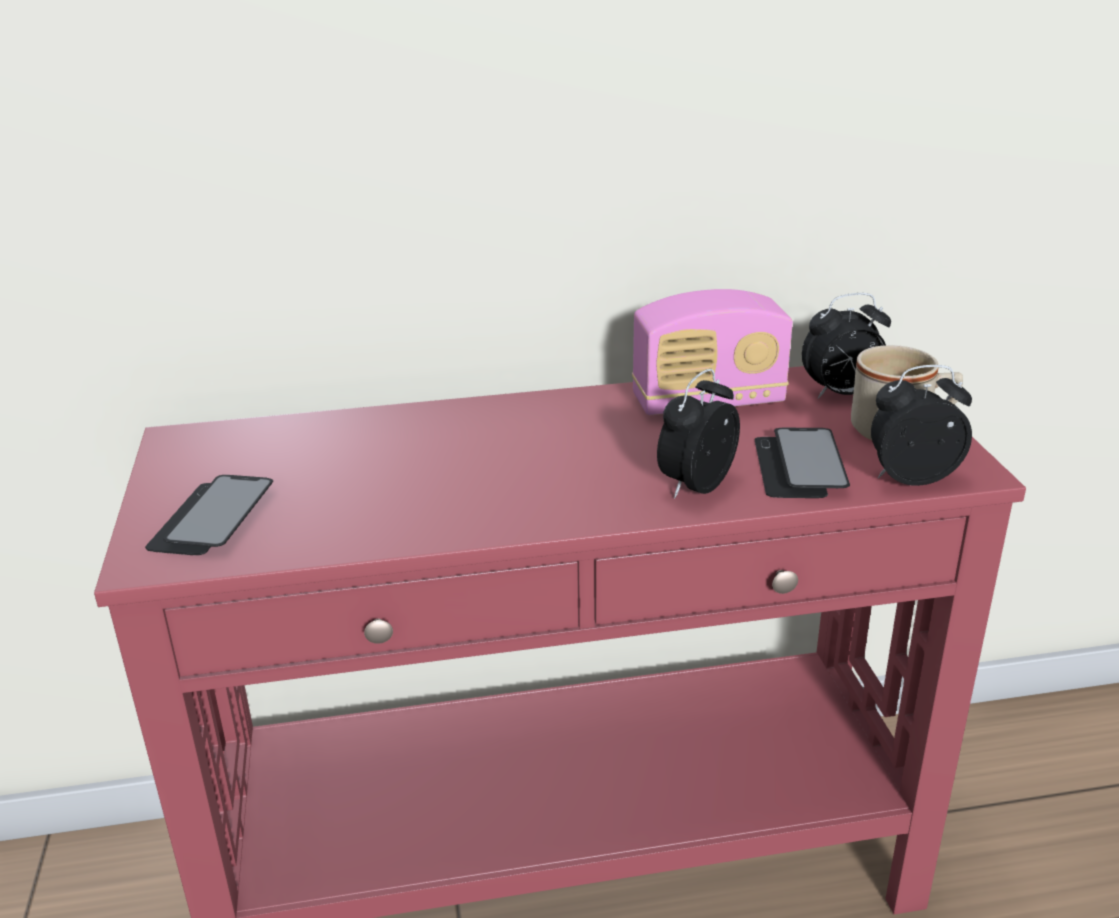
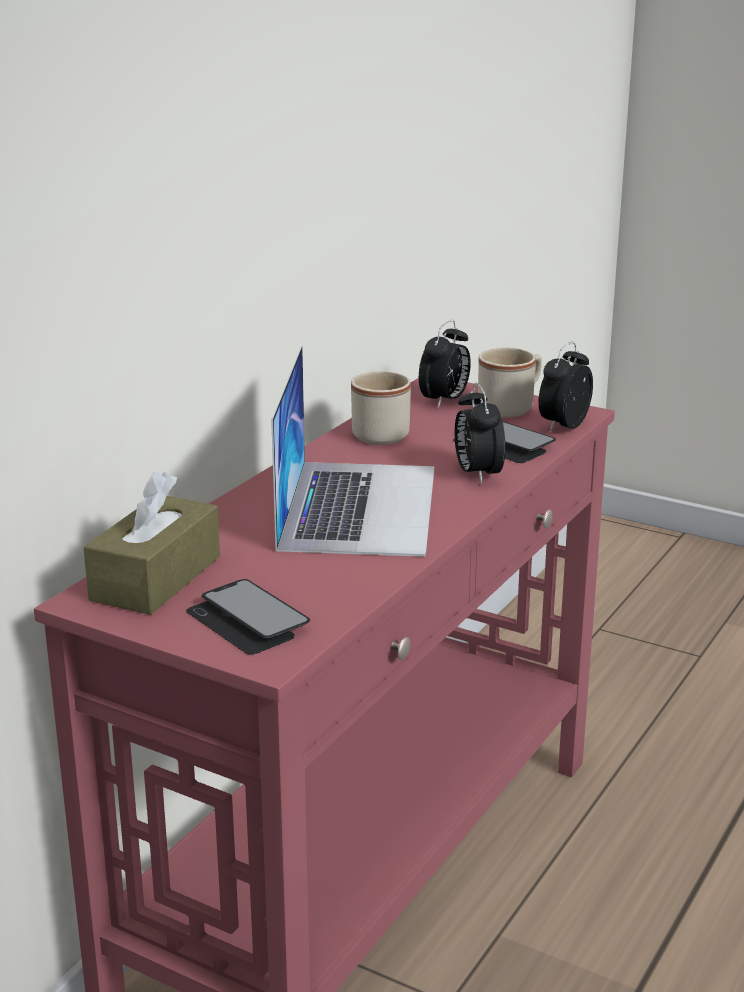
camera: 50 degrees left, 5 degrees down
(249, 446) = (156, 578): none -> brown tissue box
(520, 463) = (358, 506): none -> laptop
(708, 402) = (385, 433): radio -> beige mug

